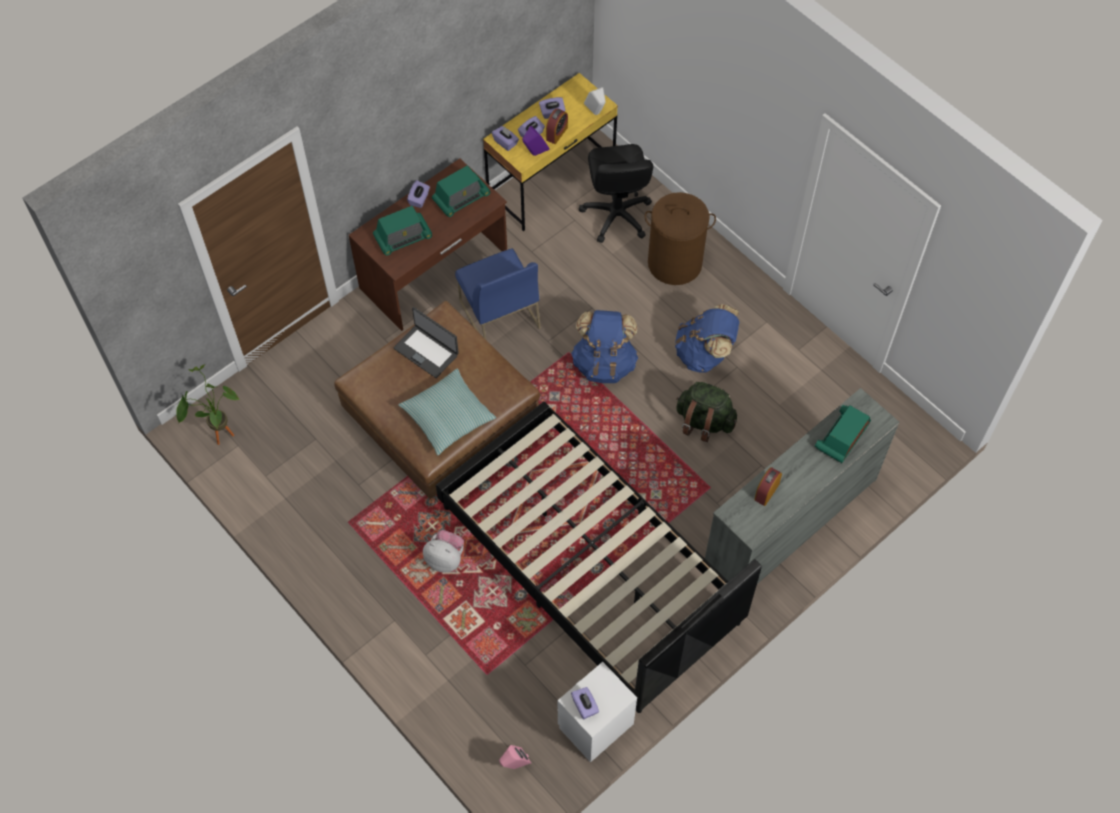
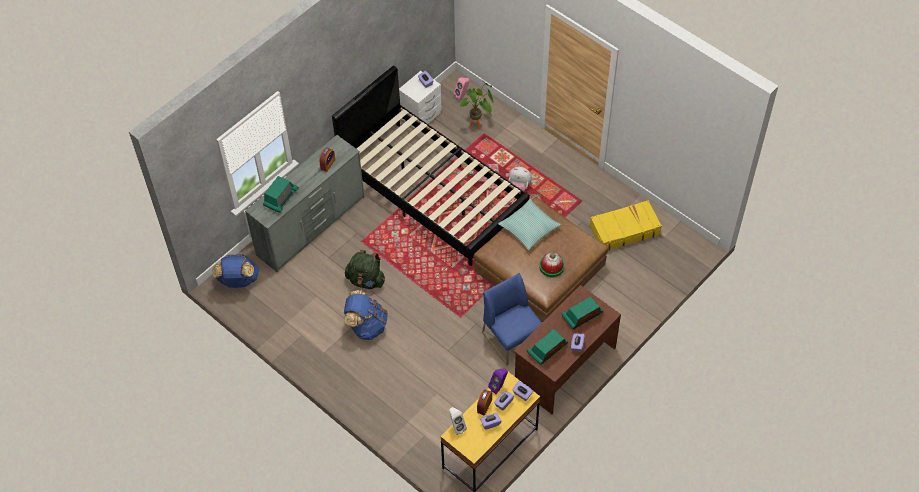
camera: 175 degrees right, 5 degrees down
(218, 435) = (678, 242): potted plant -> potted plant (478, 126)
(296, 463) = (624, 230): none -> yellow suitcase
(426, 351) = (551, 266): laptop -> hat
(604, 363) = (435, 312): blue backpack -> blue backpack (238, 281)
(616, 215) = (437, 425): black office chair -> none
(675, 263) = (390, 390): brown laundry basket -> none

